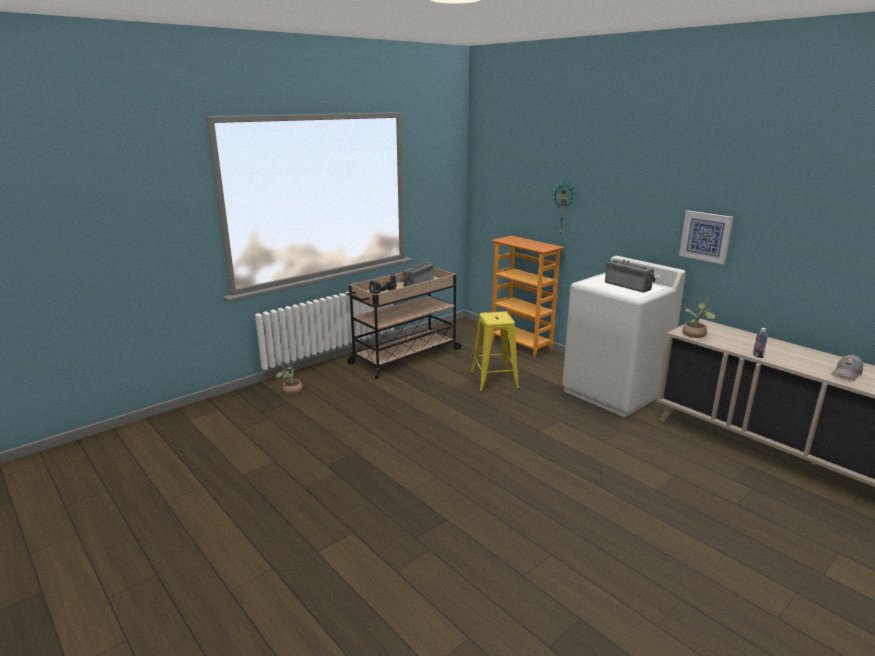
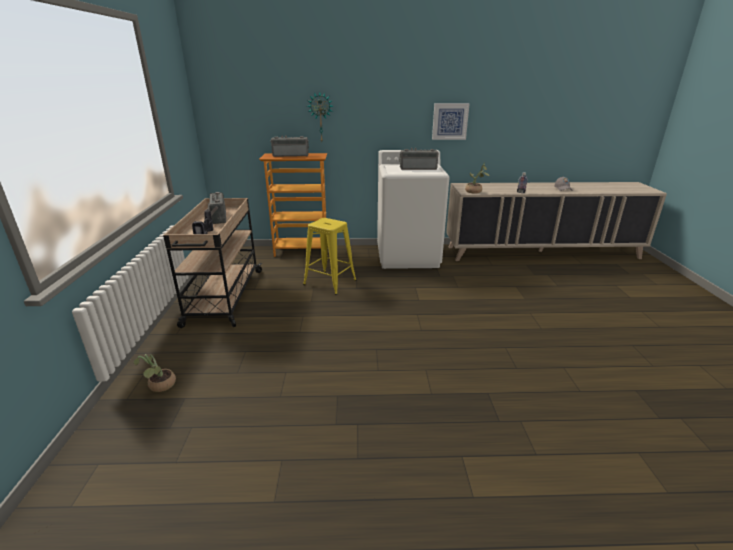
camera: 50 degrees left, 5 degrees up
(524, 242) = (291, 155): none -> radio

